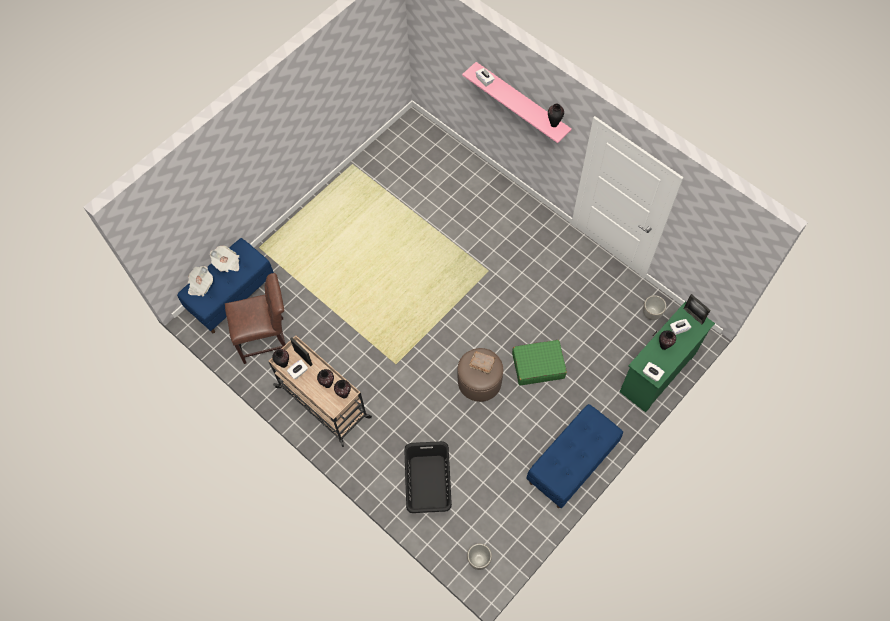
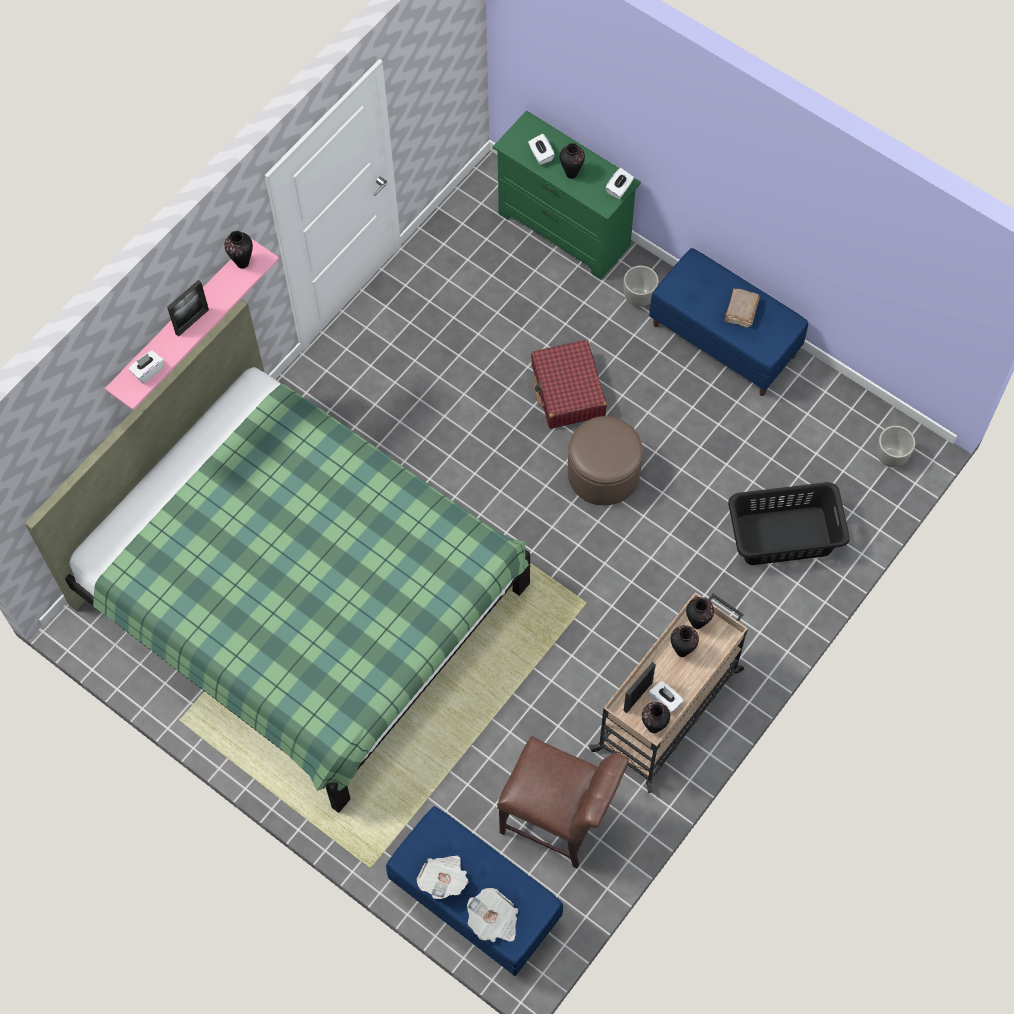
camera: 95 degrees left, 0 degrees up
(267, 339) = (559, 822): brown chair -> brown chair turned 135 degrees clockwise
(415, 219) = (300, 597): none -> green bed
(481, 364) = (599, 444): brown book -> brown book (740, 312)
(538, 365) = (568, 391): green suitcase -> red suitcase
(651, 314) = (464, 236): planter -> planter (639, 297)
(693, 315) = (517, 136): picture frame -> picture frame (192, 322)

